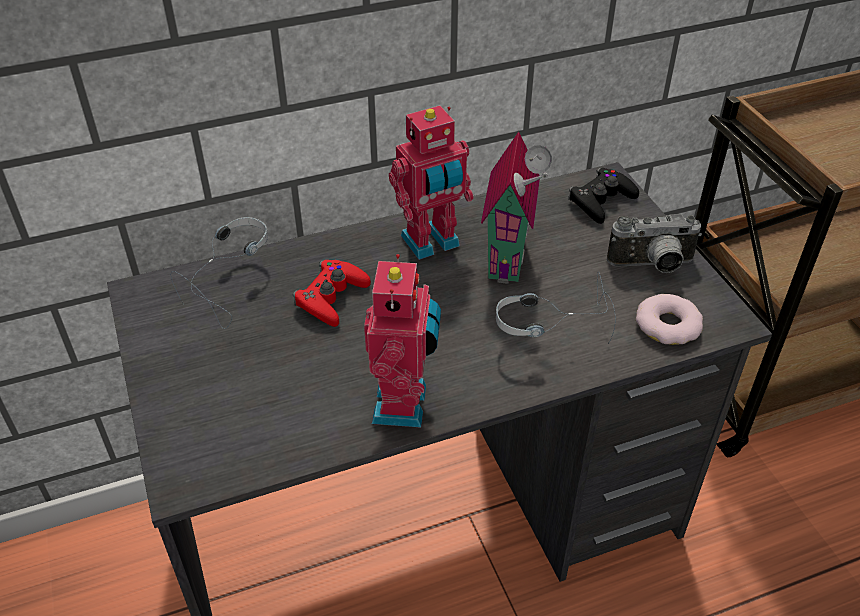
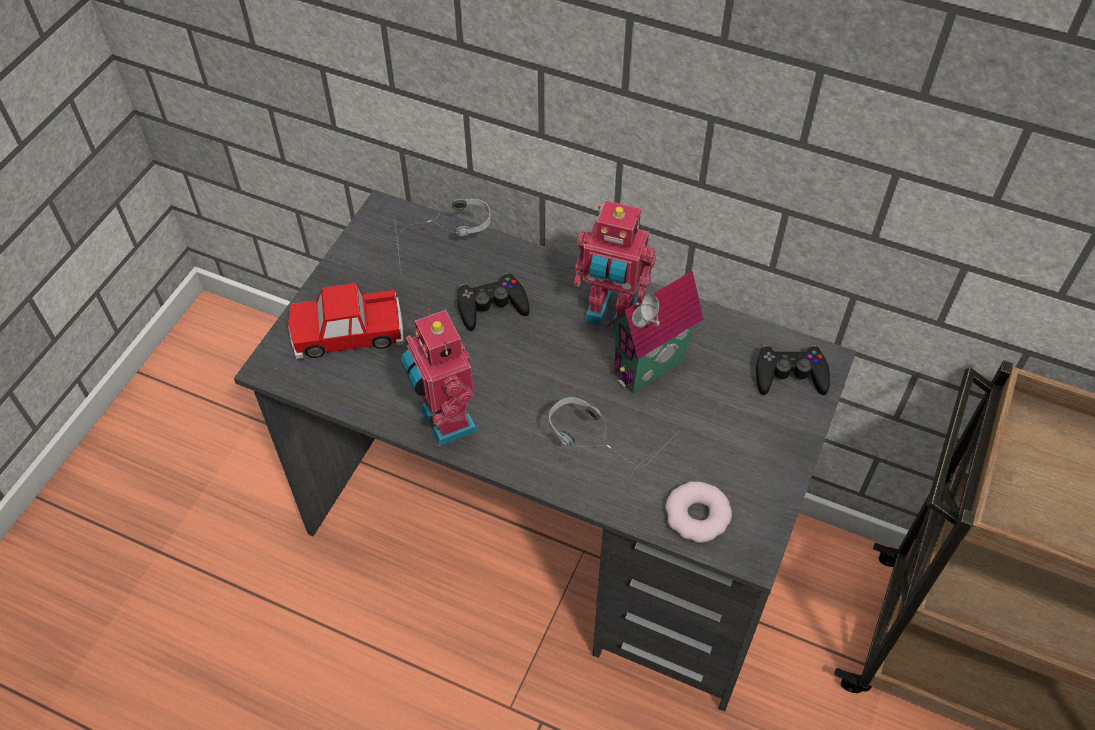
camera: 45 degrees right, 10 degrees up
(225, 402) = (347, 333): none -> toy car
(331, 298) = (492, 306): red game controller -> black game controller
(404, 404) = (445, 422): toy robot -> toy robot turned 105 degrees clockwise
(652, 266) = (753, 461): camera -> none

